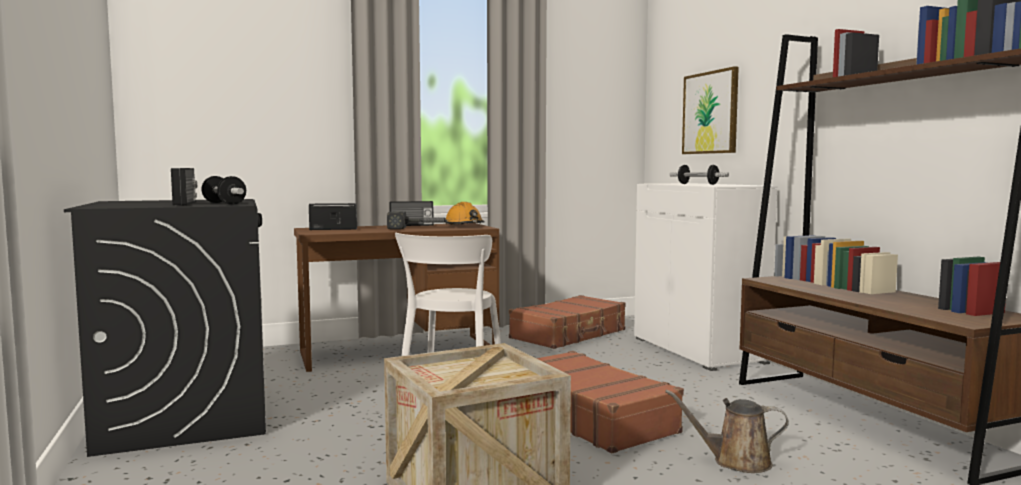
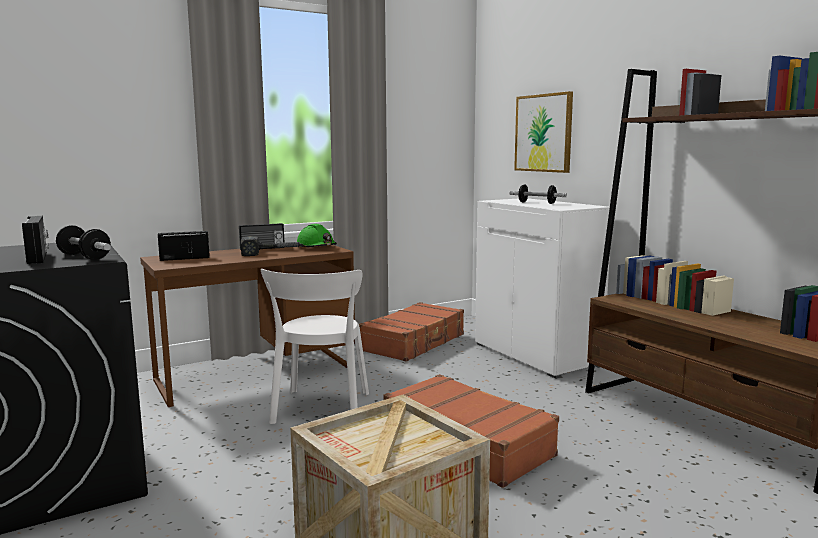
camera: 10 degrees left, 5 degrees up
(464, 226) = (316, 247): orange hard hat -> green hard hat
(736, 461) = (616, 486): brown watering can -> none

